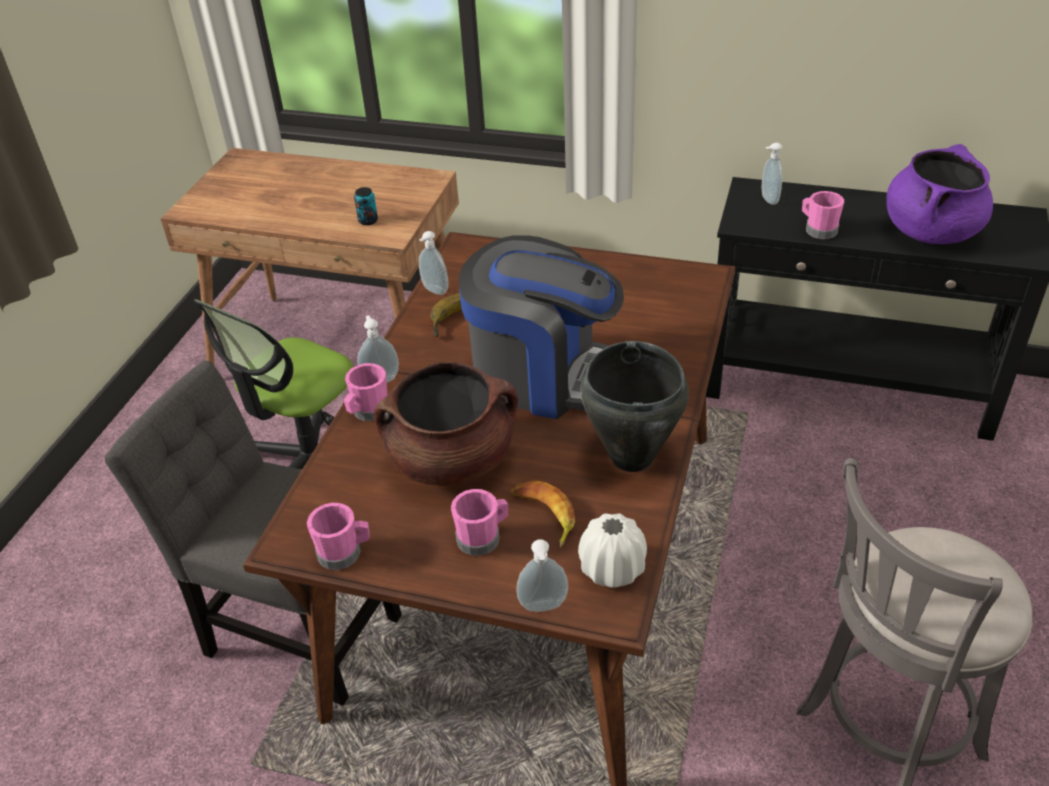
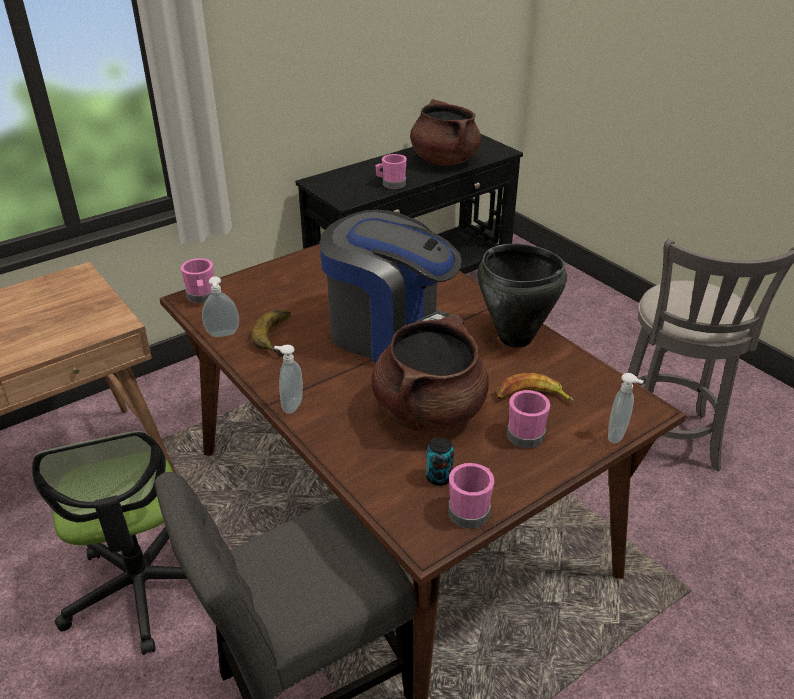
camera: 55 degrees left, 5 degrees down
(368, 221) = (74, 325): can -> can (439, 477)
(368, 411) = (321, 428): pink mug -> pink mug (202, 297)
(544, 375) = (391, 333): coffee machine -> coffee machine turned 60 degrees clockwise
(612, 569) = (609, 392): white vase -> none
(768, 200) = (338, 182): soap dispenser -> none
(931, 231) = (444, 160): purple cooking pot -> brown cooking pot

